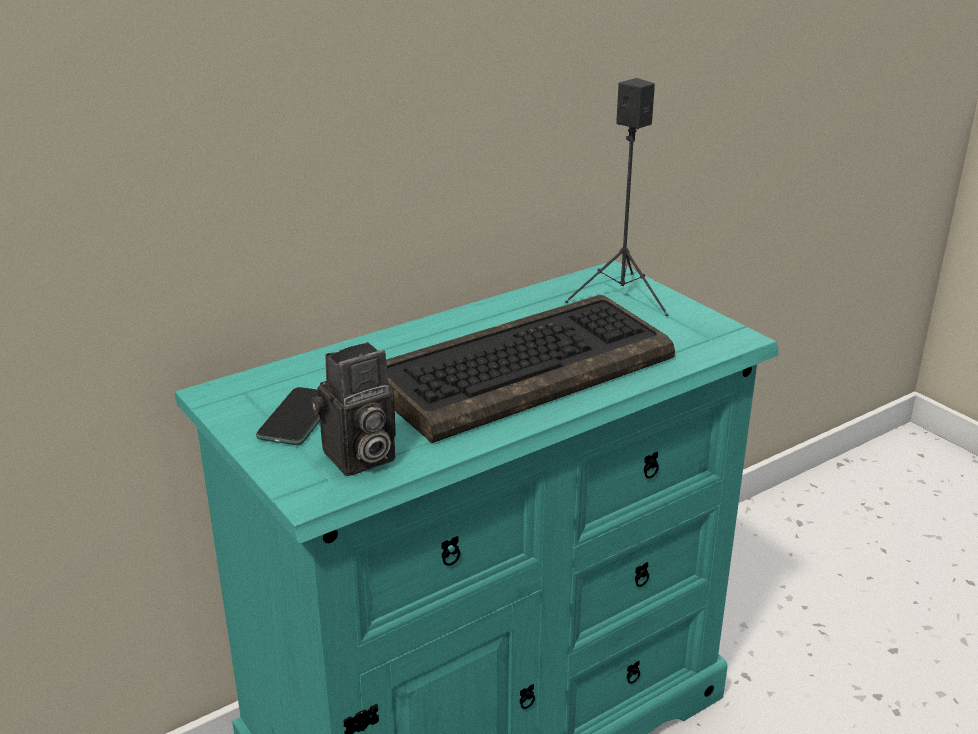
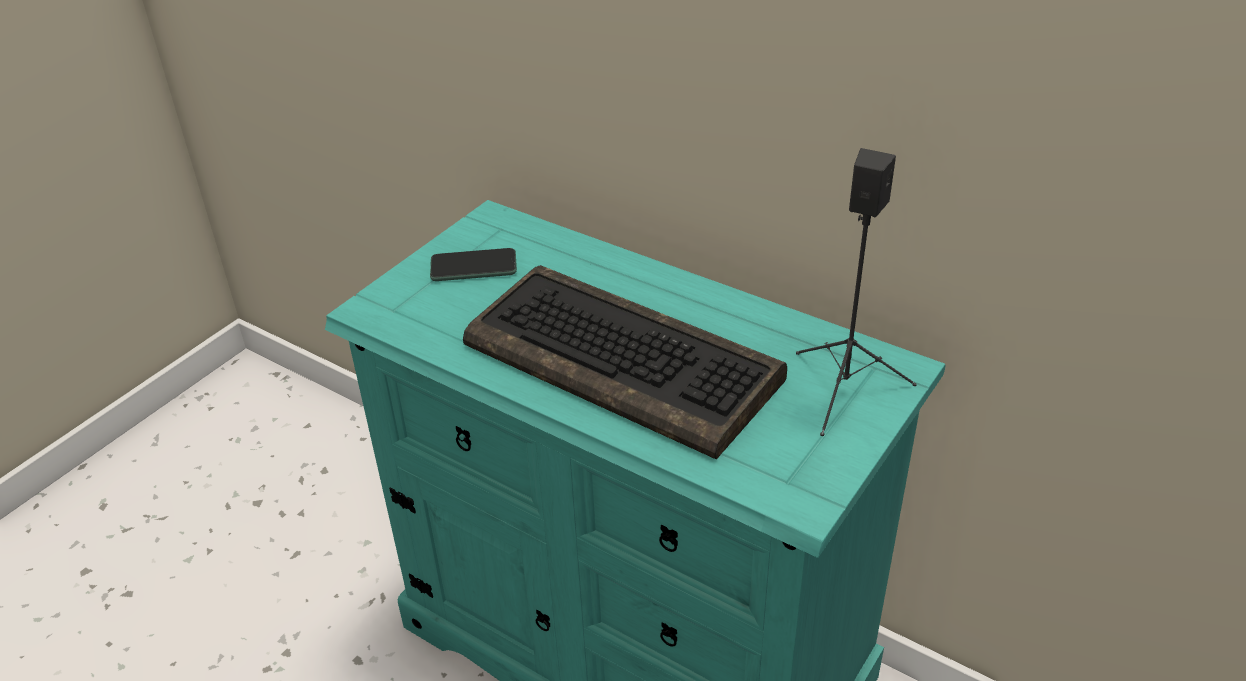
camera: 70 degrees right, 10 degrees up
(358, 459) = (424, 315): camera -> none

